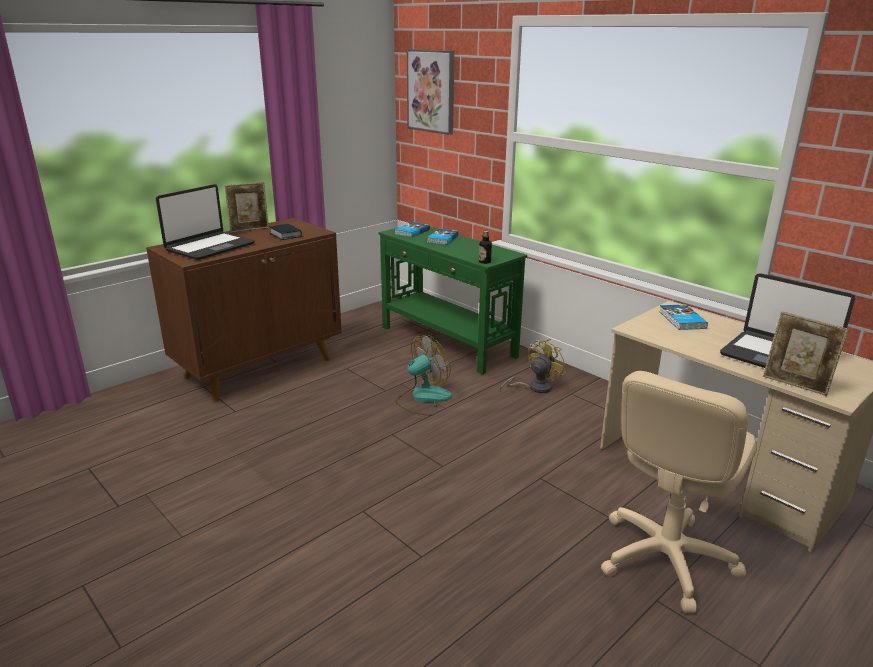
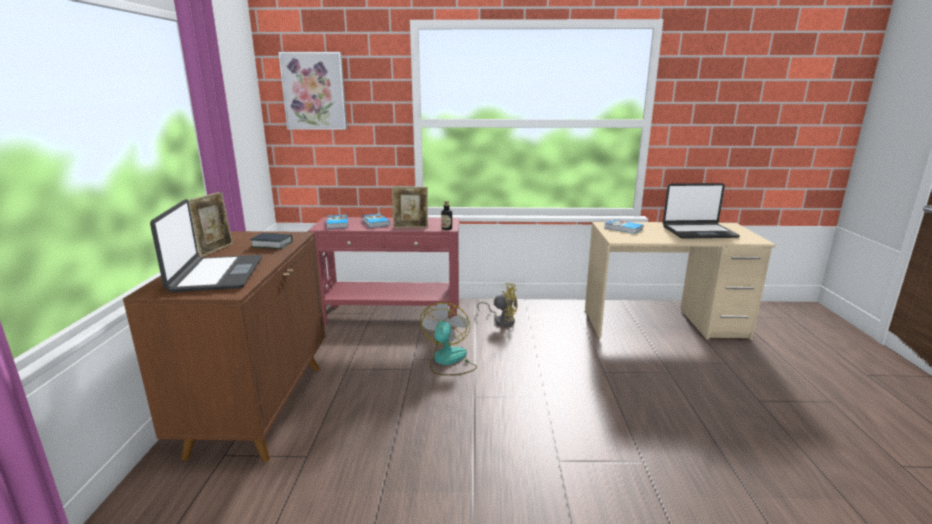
camera: 45 degrees left, 5 degrees down
(447, 342) = (392, 316): green console table -> red console table
(534, 387) = (502, 320): yellow fan -> yellow fan turned 105 degrees clockwise
(665, 558) = (723, 377): beige office chair -> none
(795, 385) = (735, 241): picture frame -> picture frame (411, 227)

